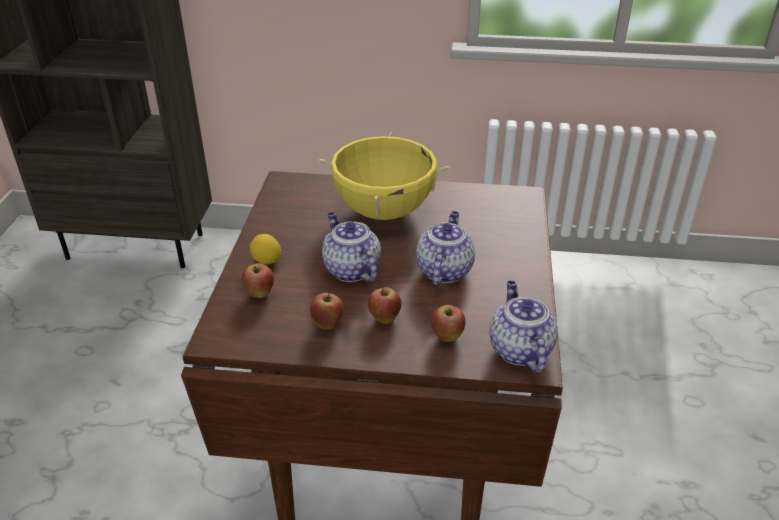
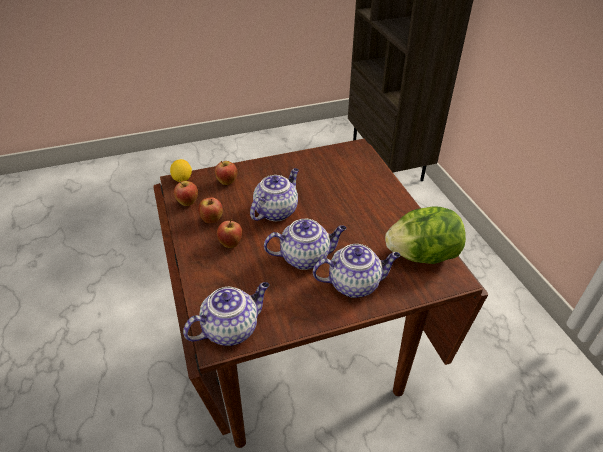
camera: 65 degrees right, 5 degrees up
(266, 261) = (262, 173): lemon -> lemon (182, 179)
(384, 211) = (359, 203): yellow cooking pot -> none
(447, 337) = (226, 282): apple -> apple (188, 203)
(486, 201) = (422, 255): none -> lettuce
(501, 251) = (355, 284): none -> teapot

